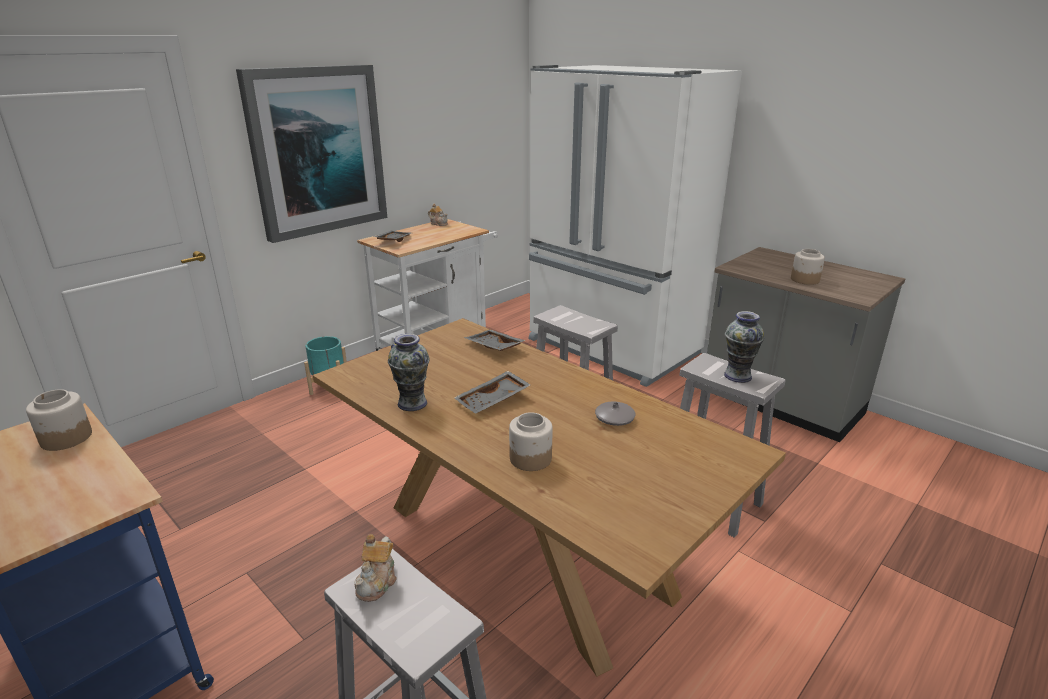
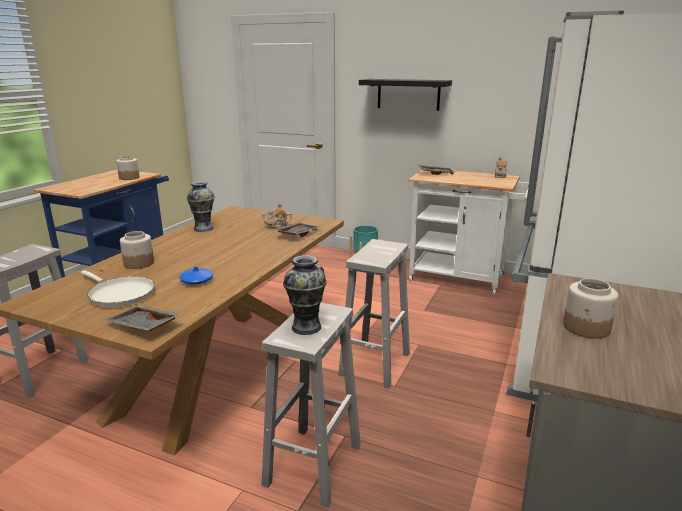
camera: 70 degrees right, 5 degrees down
(317, 151) = (408, 94): picture -> black shelf
(377, 582) = (32, 250): teapot -> teapot (277, 226)
(493, 401) = (213, 245): grey tray -> grey tray (142, 327)
(614, 419) = (197, 281): grey vase -> blue vase
(637, 473) = (119, 294): none -> white frying pan

